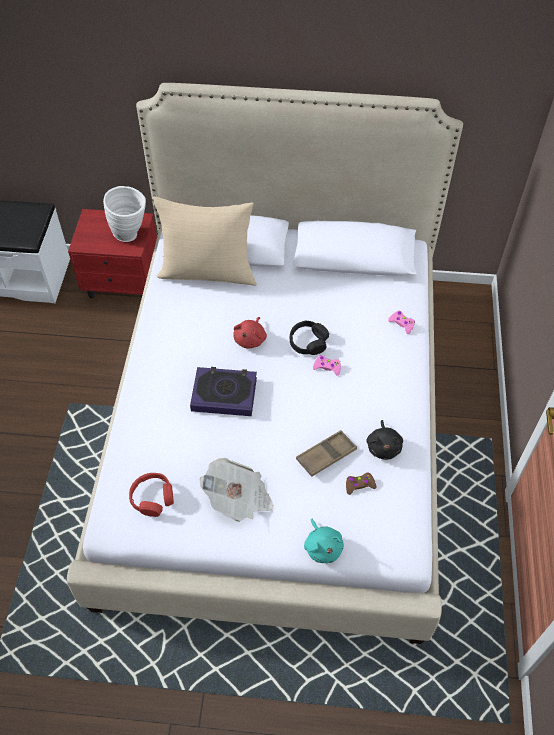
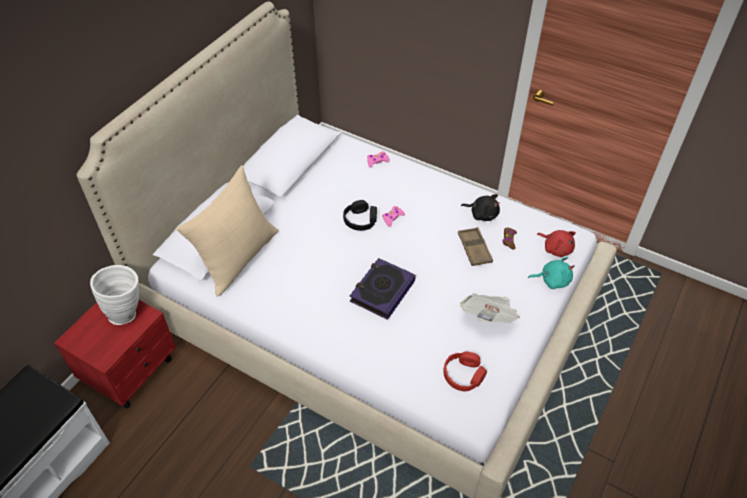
camera: 65 degrees left, 5 degrees down
(251, 339) = (334, 254): red plush toy -> red plush toy (556, 248)

